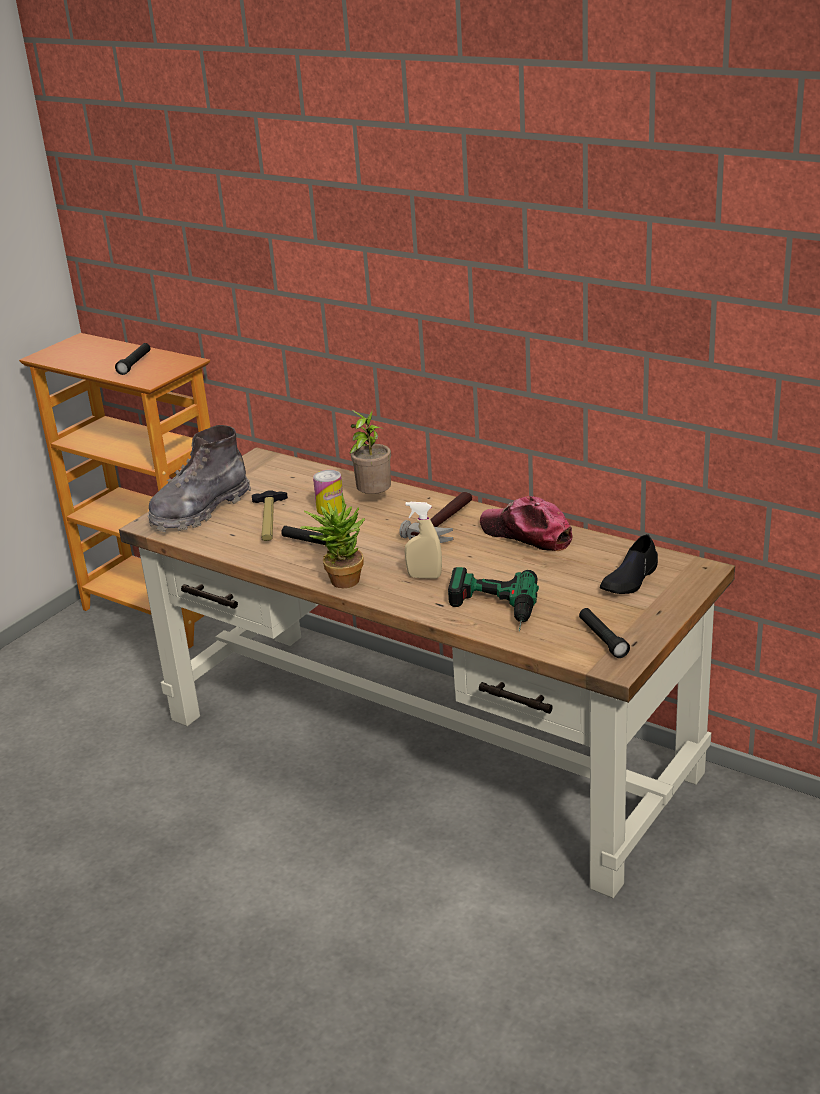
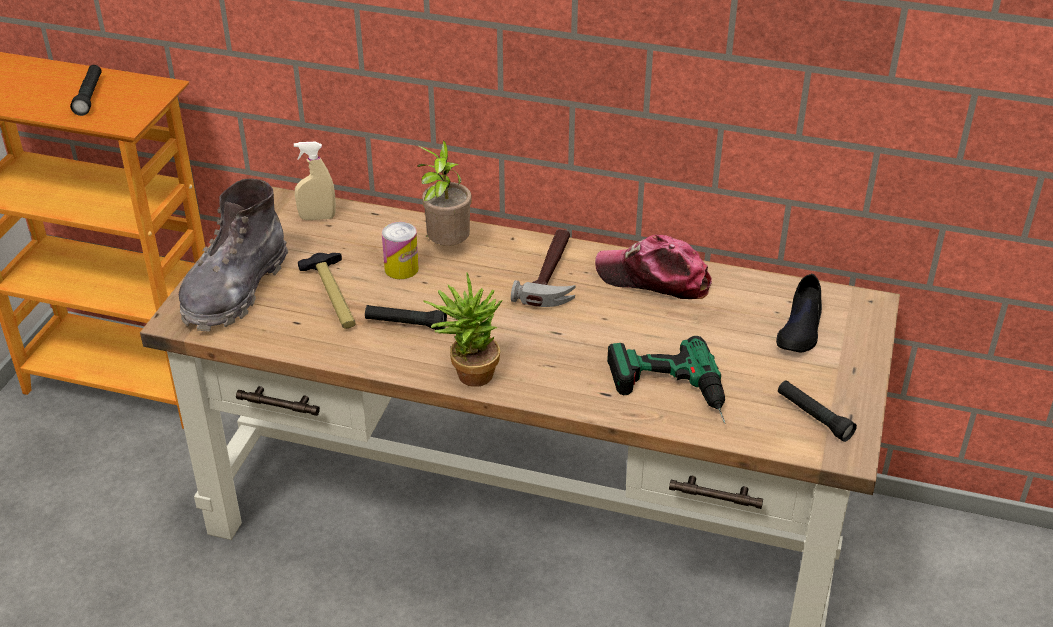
camera: 20 degrees left, 10 degrees up
(424, 576) = (567, 355): beige spray bottle -> beige spray bottle (317, 217)

